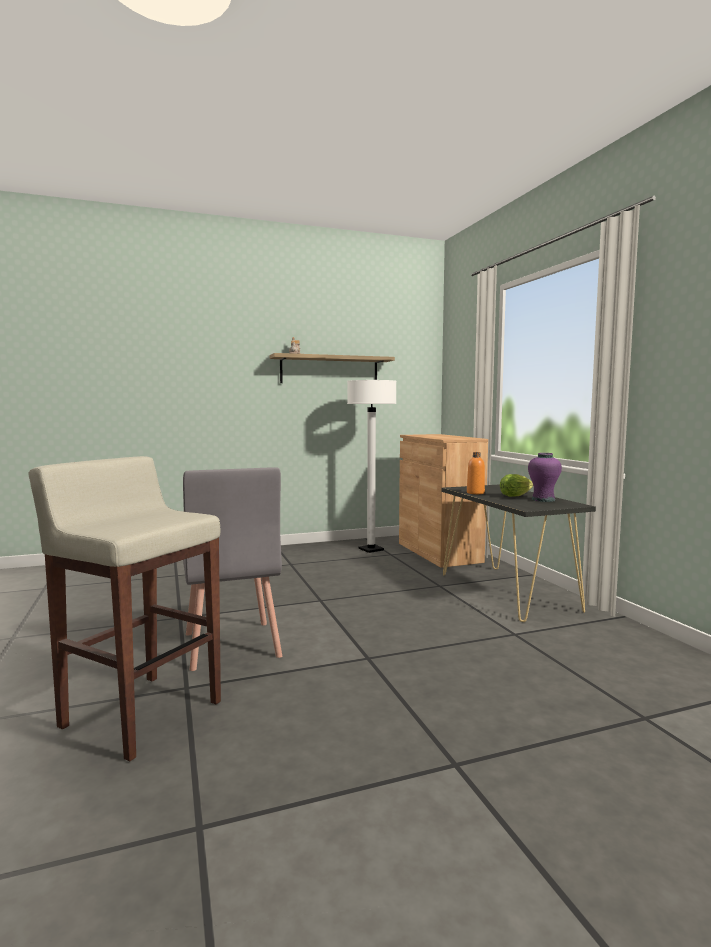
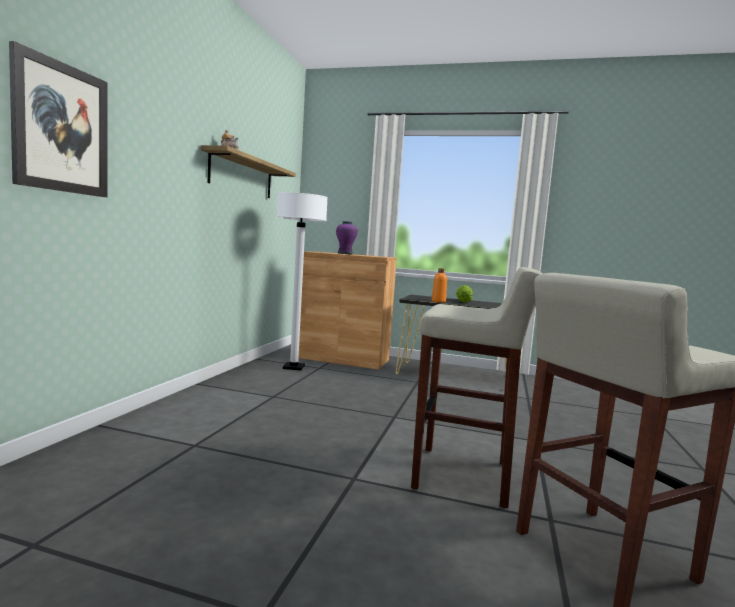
camera: 55 degrees left, 0 degrees up
(140, 370) = (61, 128): none -> picture
(231, 645) = (464, 476): grey chair -> beige stool
(543, 500) = (486, 303): purple vase -> purple vase (345, 254)

